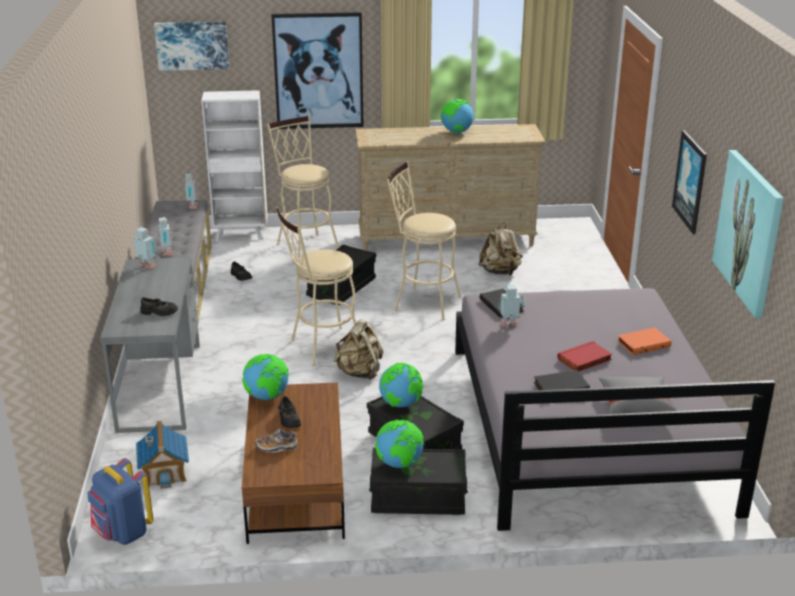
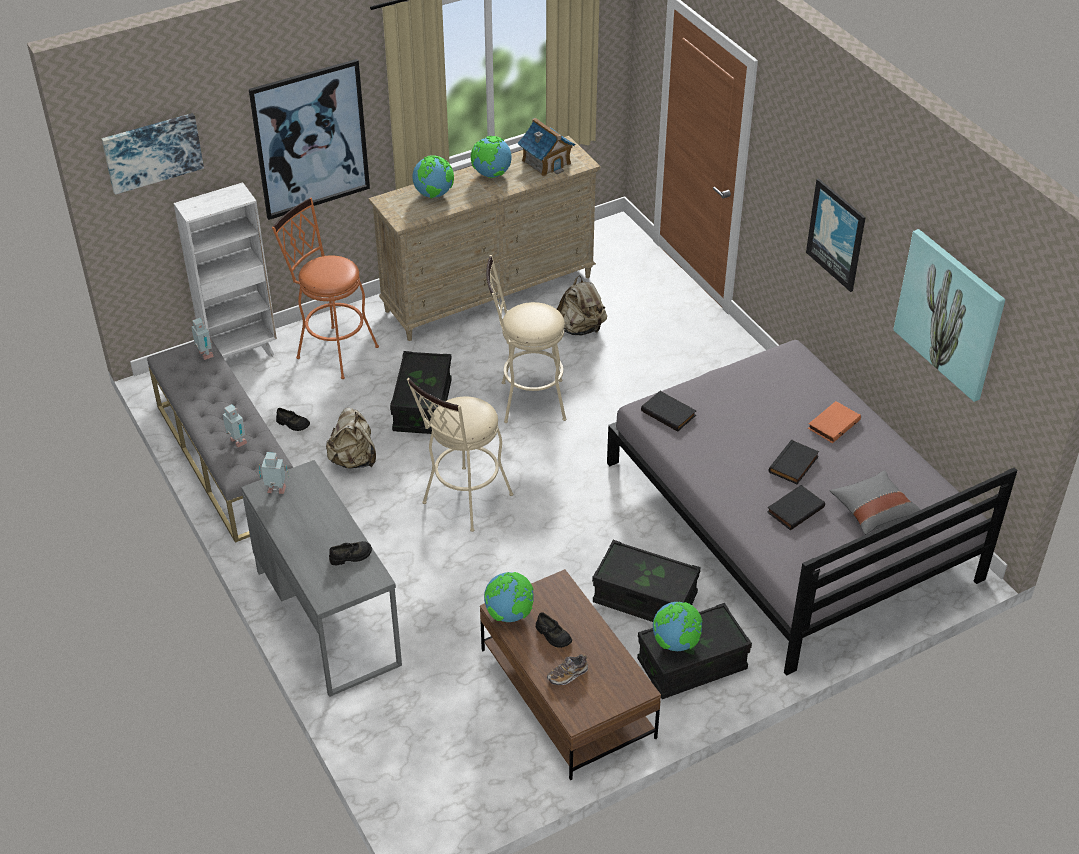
camera: 25 degrees left, 15 degrees up
(123, 533) = (440, 815): blue backpack -> none
(165, 472) = (423, 727): toy house -> toy house (546, 162)
(305, 245) = (332, 349): beige stool -> orange stool
(359, 372) = (528, 524): beige backpack -> beige backpack (353, 460)
(401, 404) = (626, 566): globe -> globe (434, 194)
(509, 325) = (693, 439): toy robot -> none
(585, 360) = (794, 465): red book -> black book

